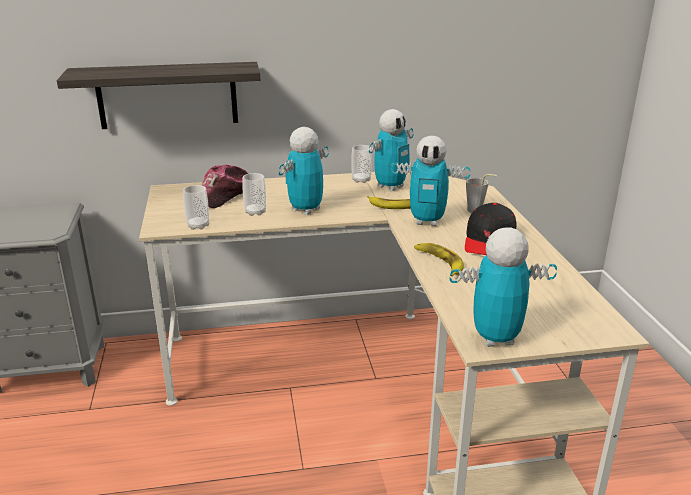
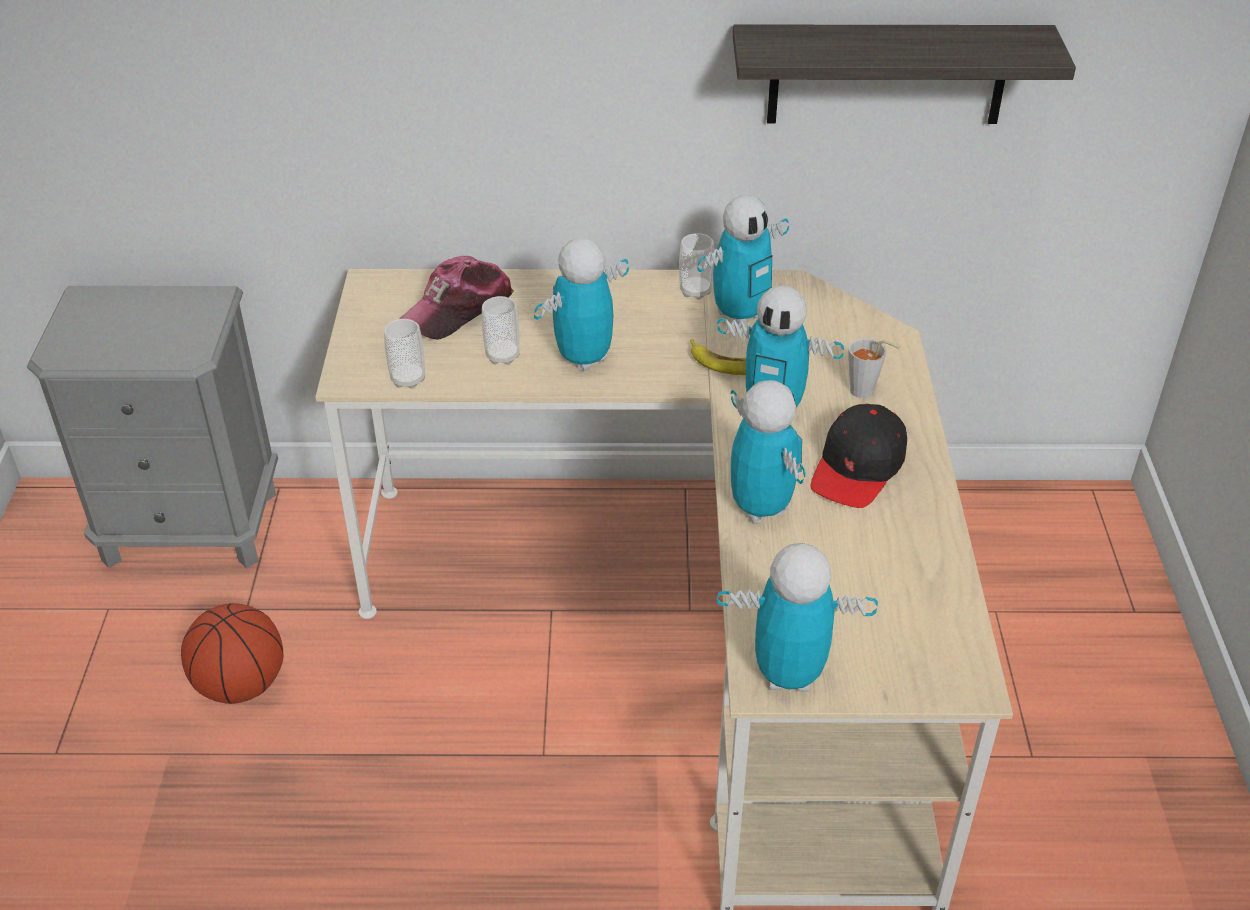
camera: 10 degrees right, 15 degrees up
(89, 453) = (241, 685): none -> basketball
(167, 95) = (376, 133): shelf -> shelf (887, 74)
(439, 262) = (760, 508): banana -> toy robot

